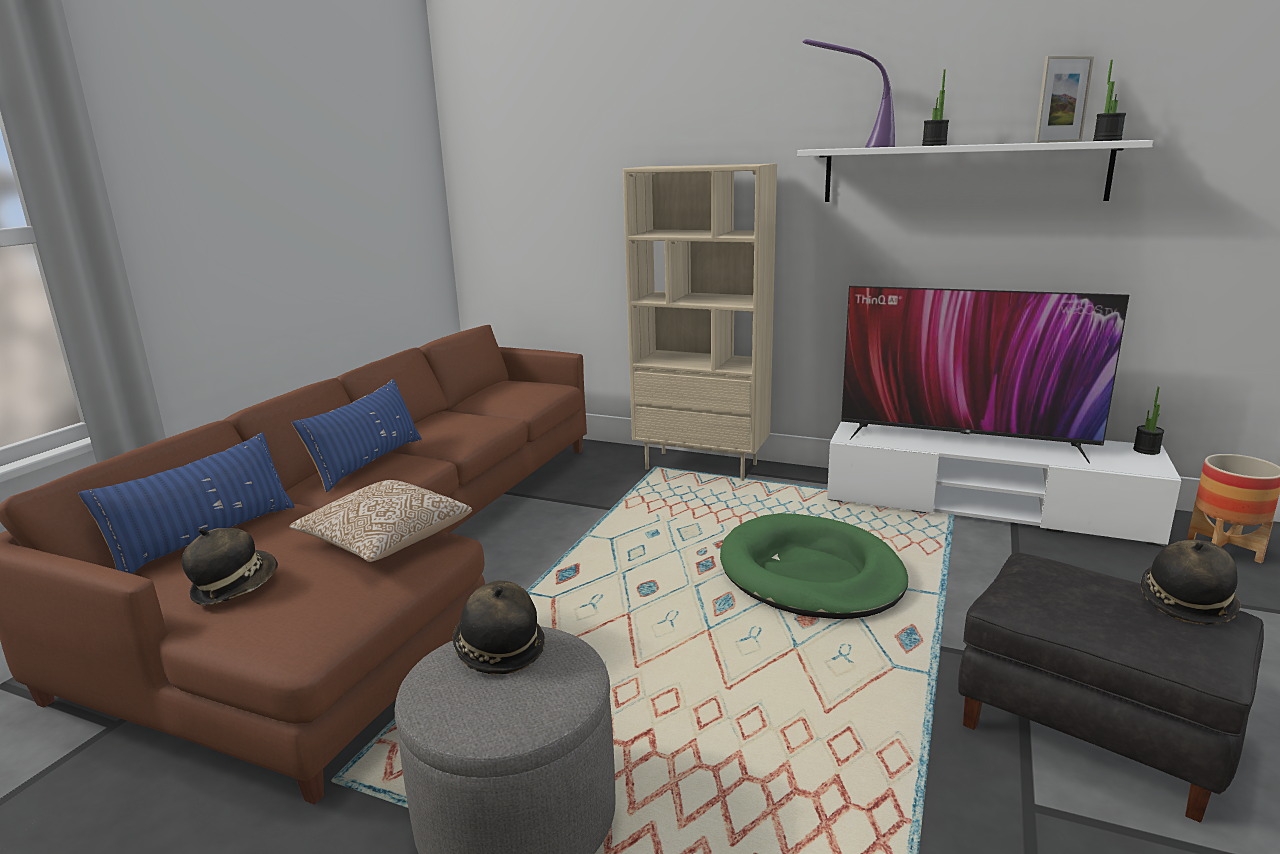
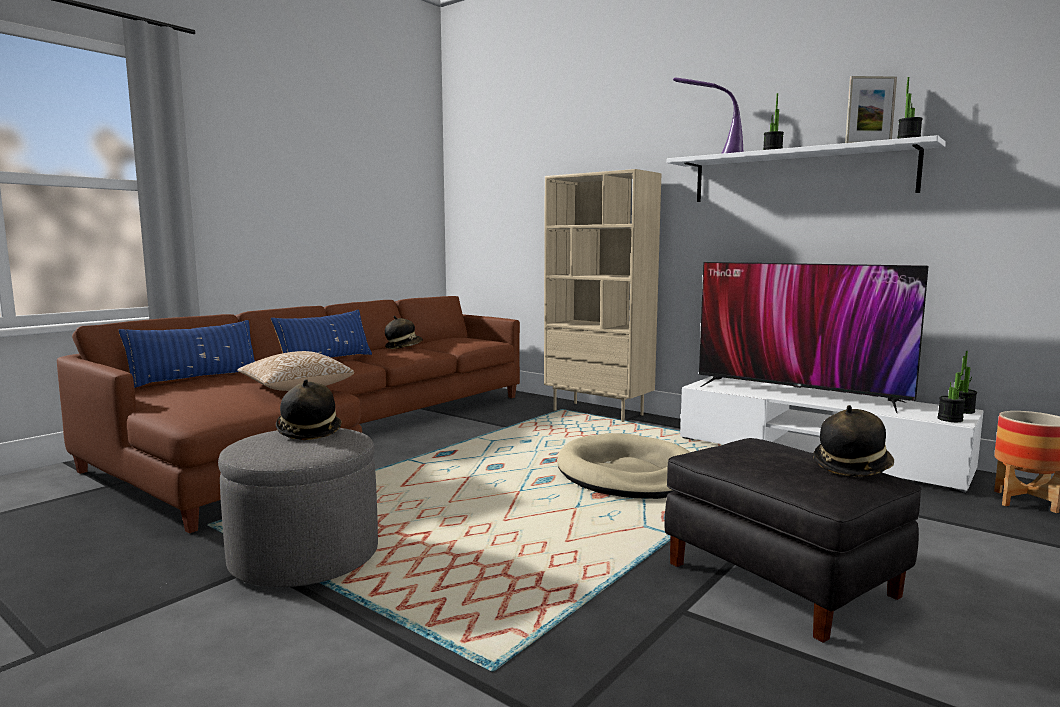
camera: 15 degrees right, 10 degrees down
(235, 586) = (187, 395): hat -> hat (403, 347)
(810, 574) = (628, 474): green dog bed -> beige dog bed
(1148, 468) = (950, 419): none -> potted plant

